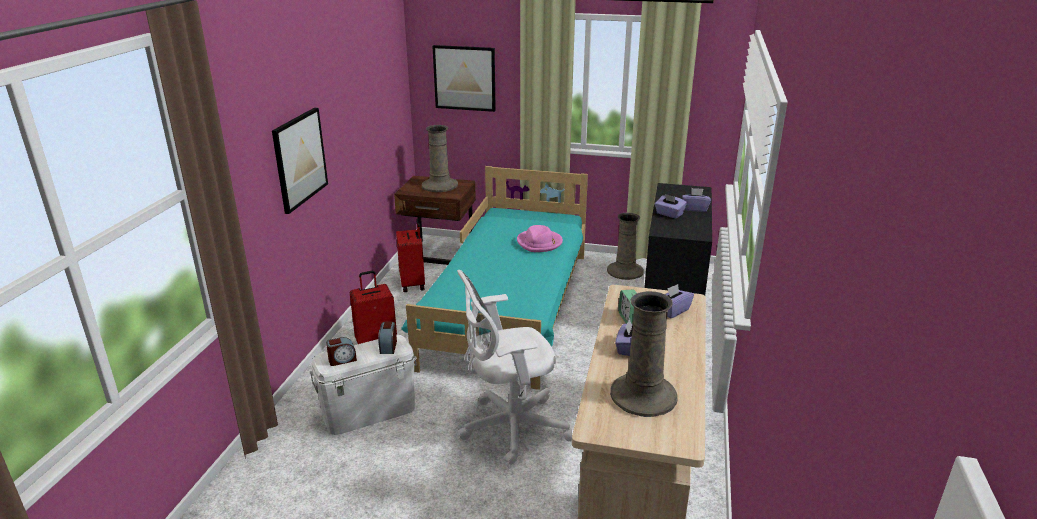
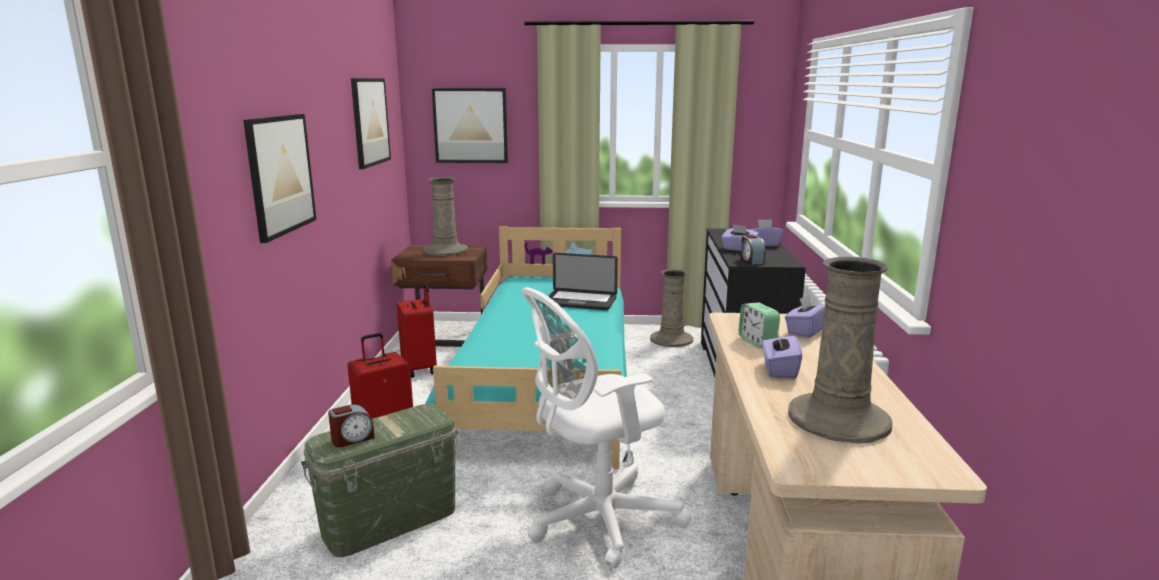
camera: 10 degrees left, 10 degrees down
(369, 412) = (389, 520): white storage box -> green storage box
(376, 86) = (370, 121): none -> picture
(388, 346) = (417, 418): alarm clock -> alarm clock (751, 260)
(539, 243) = (580, 302): pink hat -> laptop

